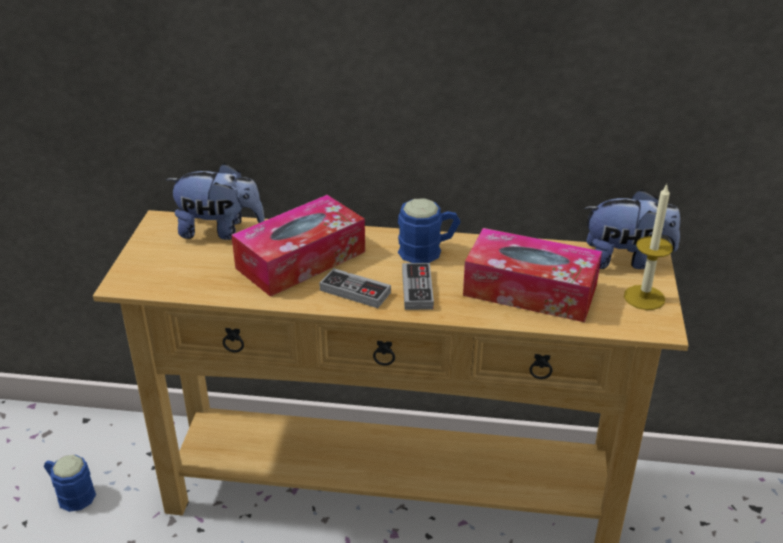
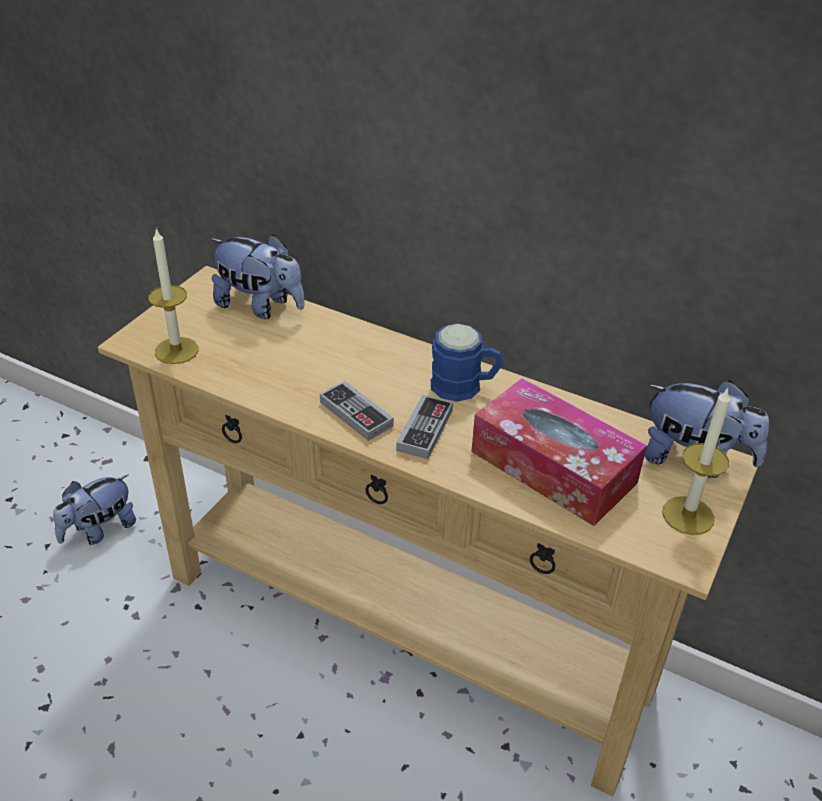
camera: 20 degrees right, 5 degrees up
(71, 494) = (99, 530): blue mug -> plush toy
(168, 281) = (176, 350): none -> candle
(301, 260) = (322, 361): tissue box -> none

